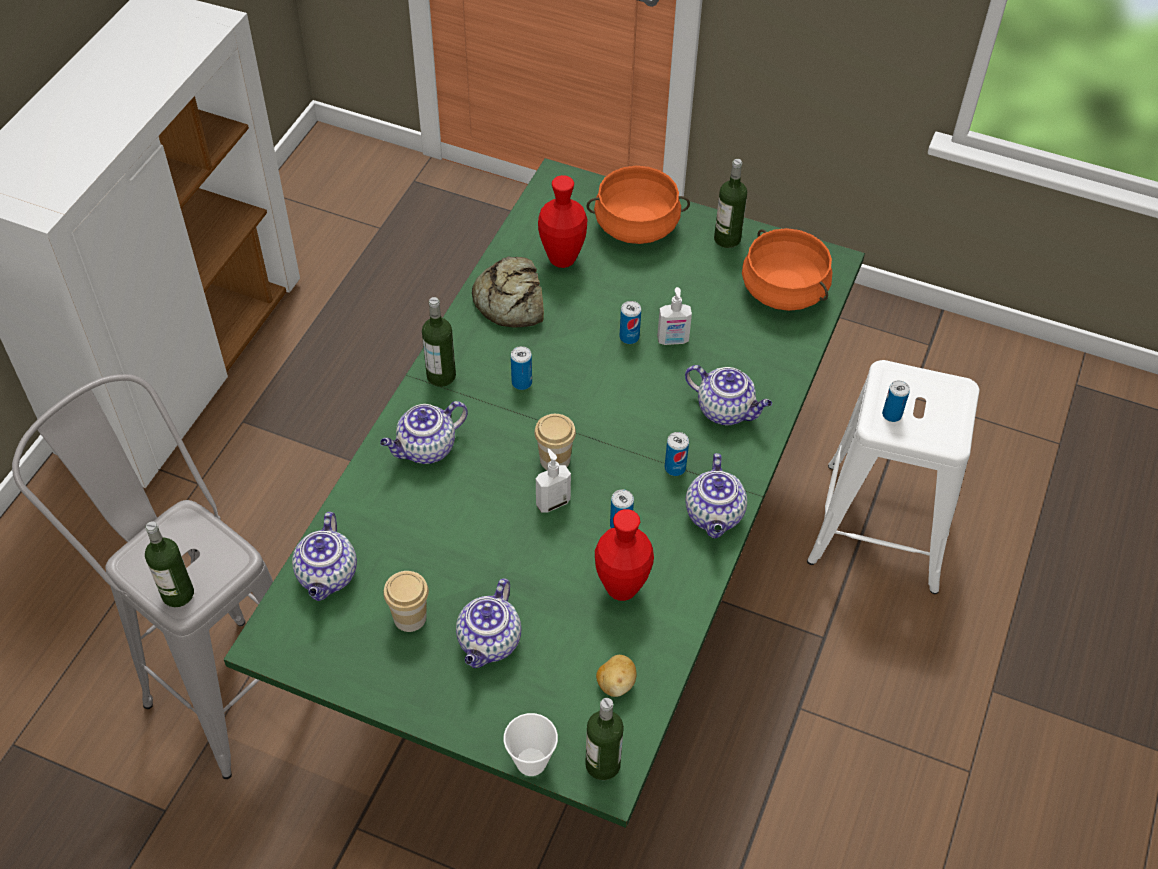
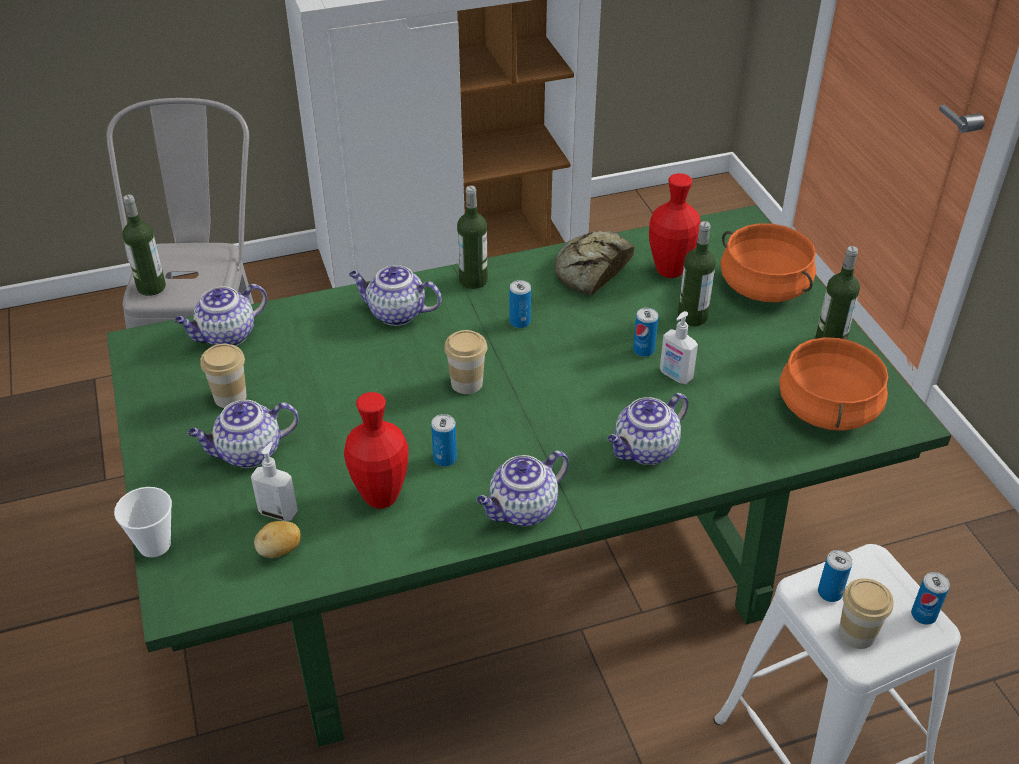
camera: 50 degrees right, 10 degrees down
(552, 502) = (423, 407): soap dispenser -> soap dispenser (278, 512)
(603, 764) = (190, 591): bottle -> bottle (692, 317)
(675, 468) = (543, 456): can -> can (923, 615)
(726, 410) = (645, 451): teapot -> teapot turned 60 degrees clockwise
(932, 427) = (856, 633): none -> cup

